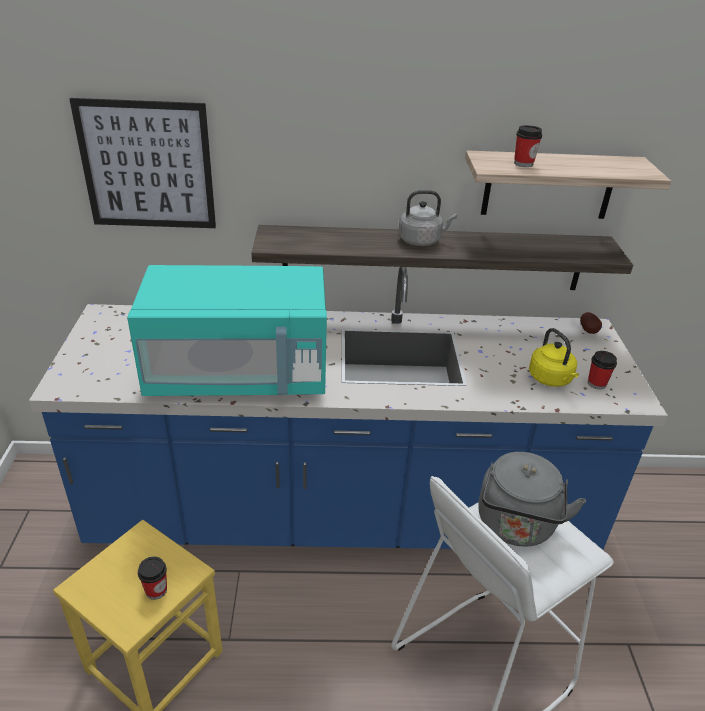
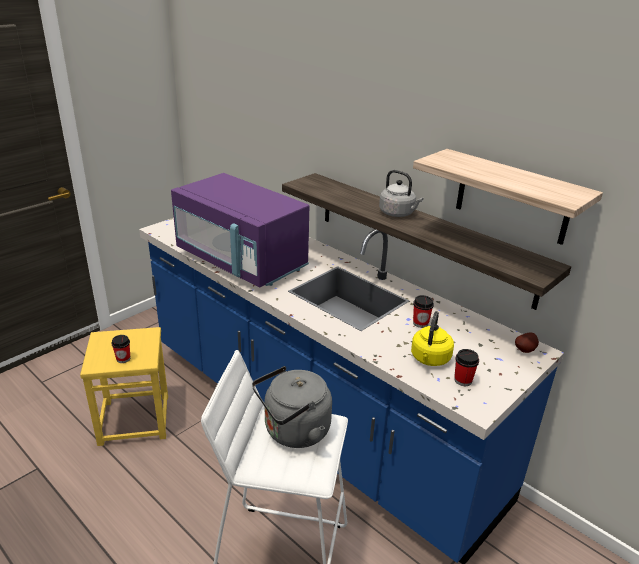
camera: 45 degrees right, 5 degrees down
(147, 166) = (263, 116): picture -> none
(239, 374) = (241, 261): turquoise microwave -> purple microwave
(523, 163) = (467, 165): cup -> cup (420, 323)

